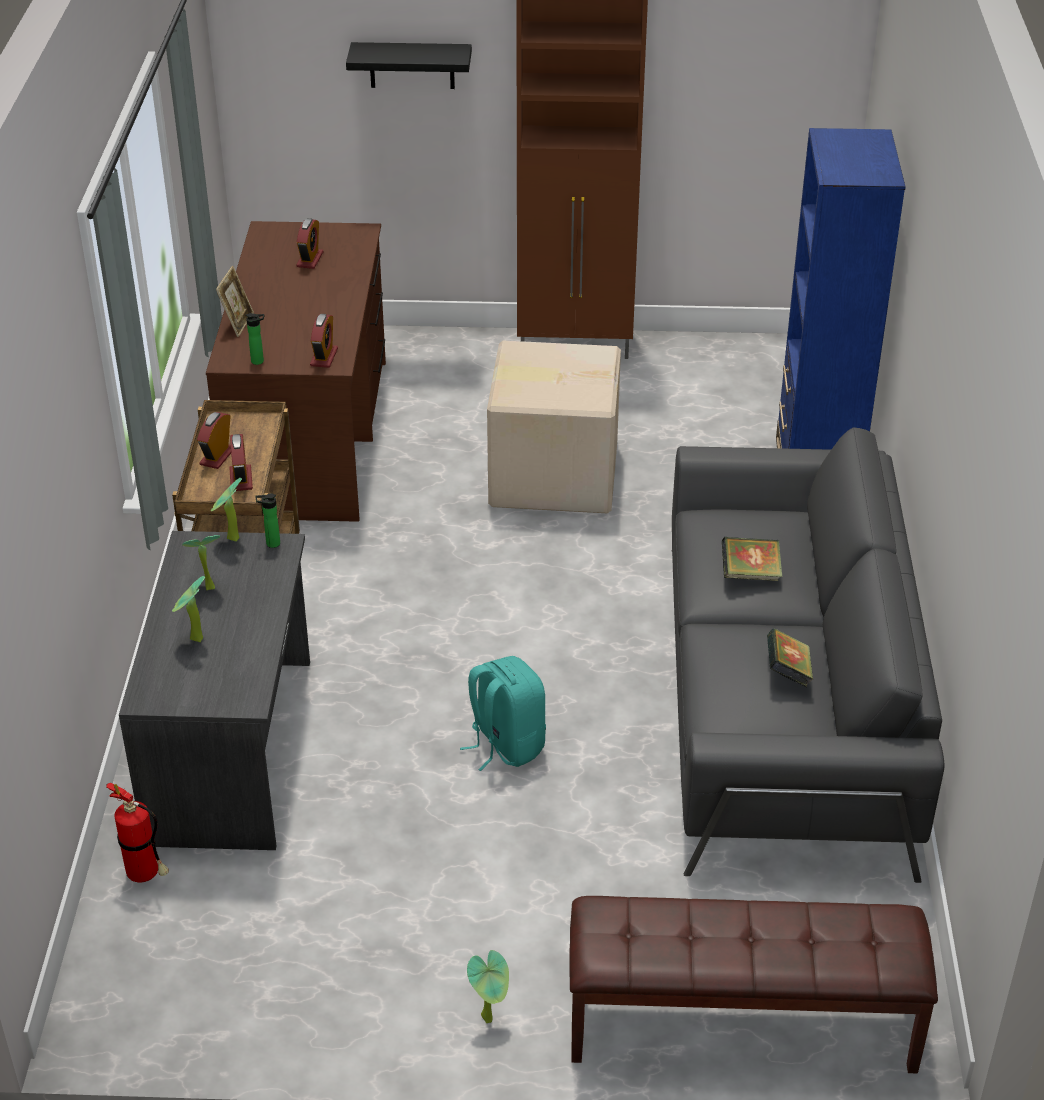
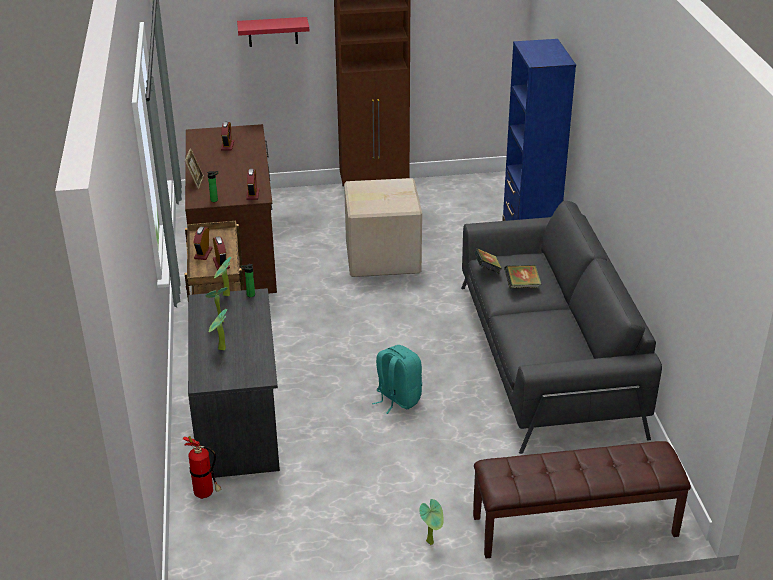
camera: 10 degrees left, 5 degrees down
(412, 65) = (273, 32): black shelf -> red shelf
(788, 672) = (559, 332): book -> book (487, 270)

